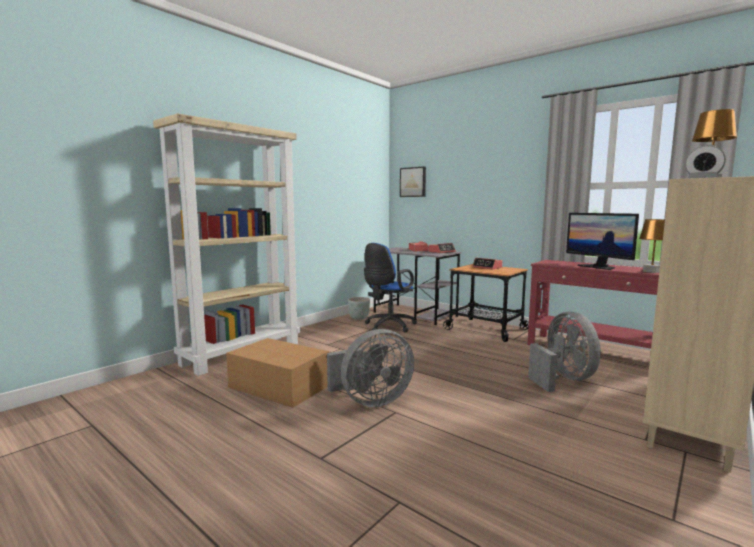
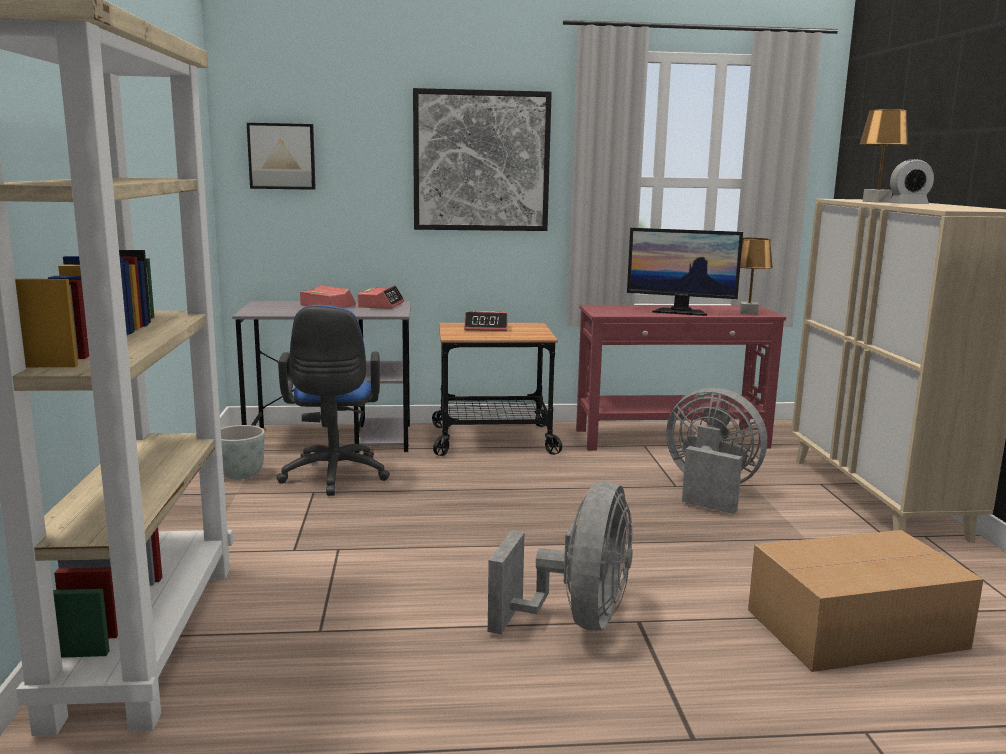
camera: 45 degrees left, 5 degrees up
(280, 386) = (388, 667): cardboard box -> cardboard box (859, 629)
(500, 179) = (481, 161): none -> picture

